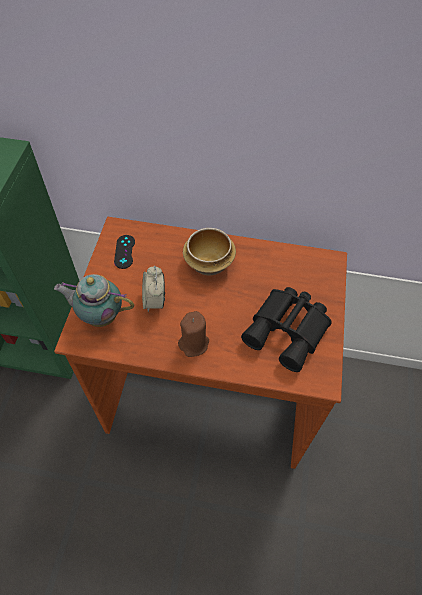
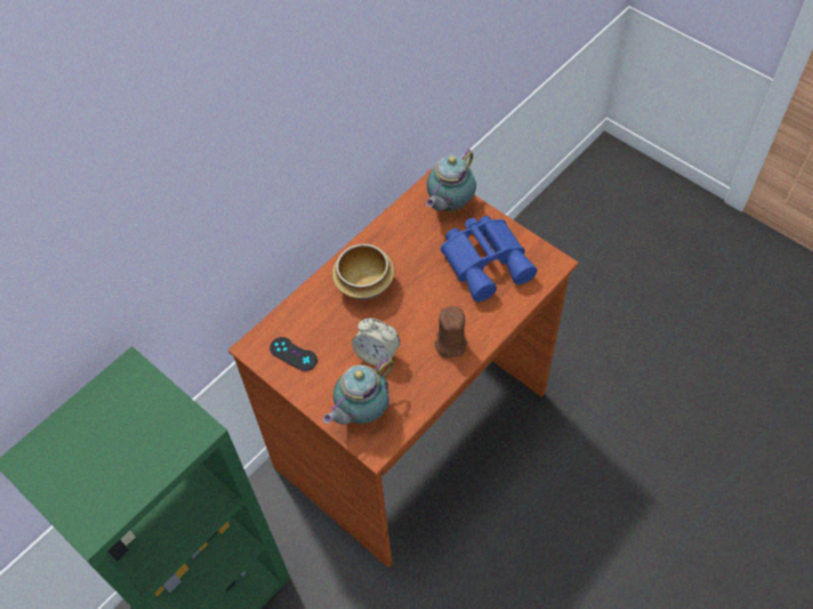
camera: 55 degrees left, 0 degrees up
(289, 331) = (487, 260): black binoculars -> blue binoculars
(320, 279) = (449, 205): none -> teapot

